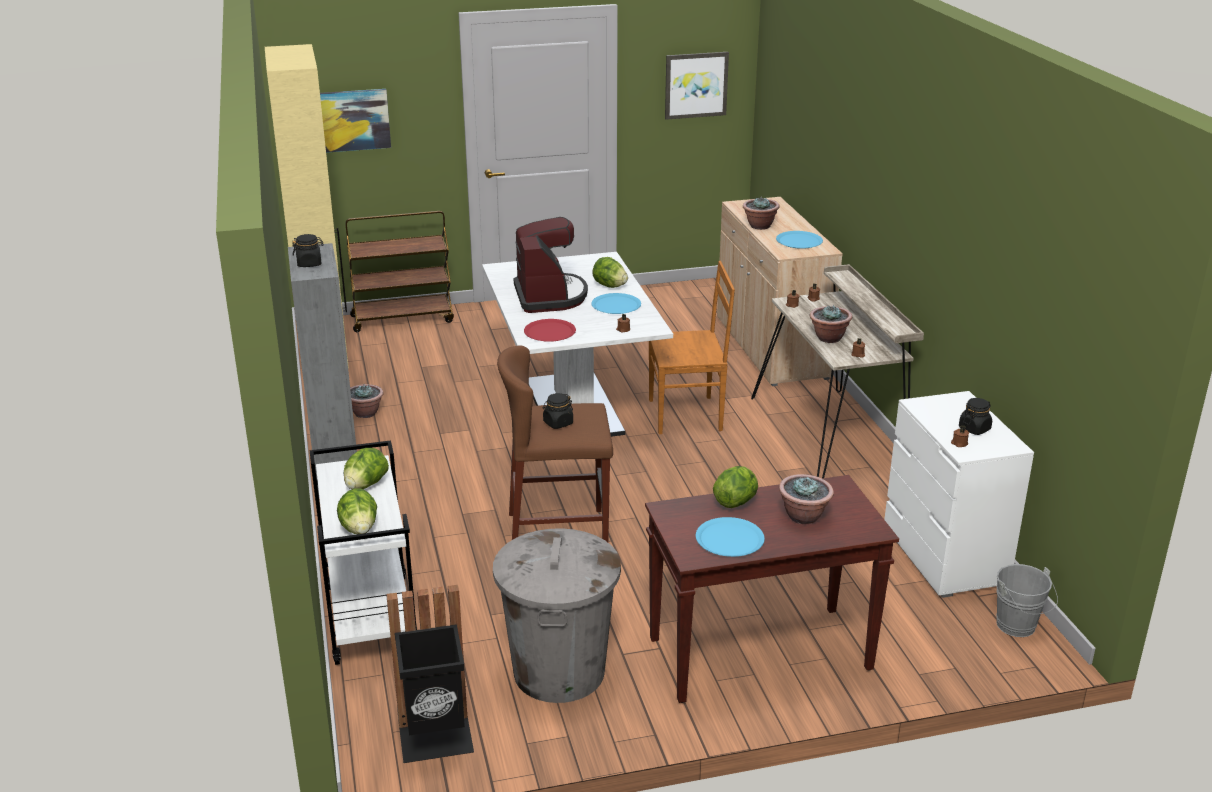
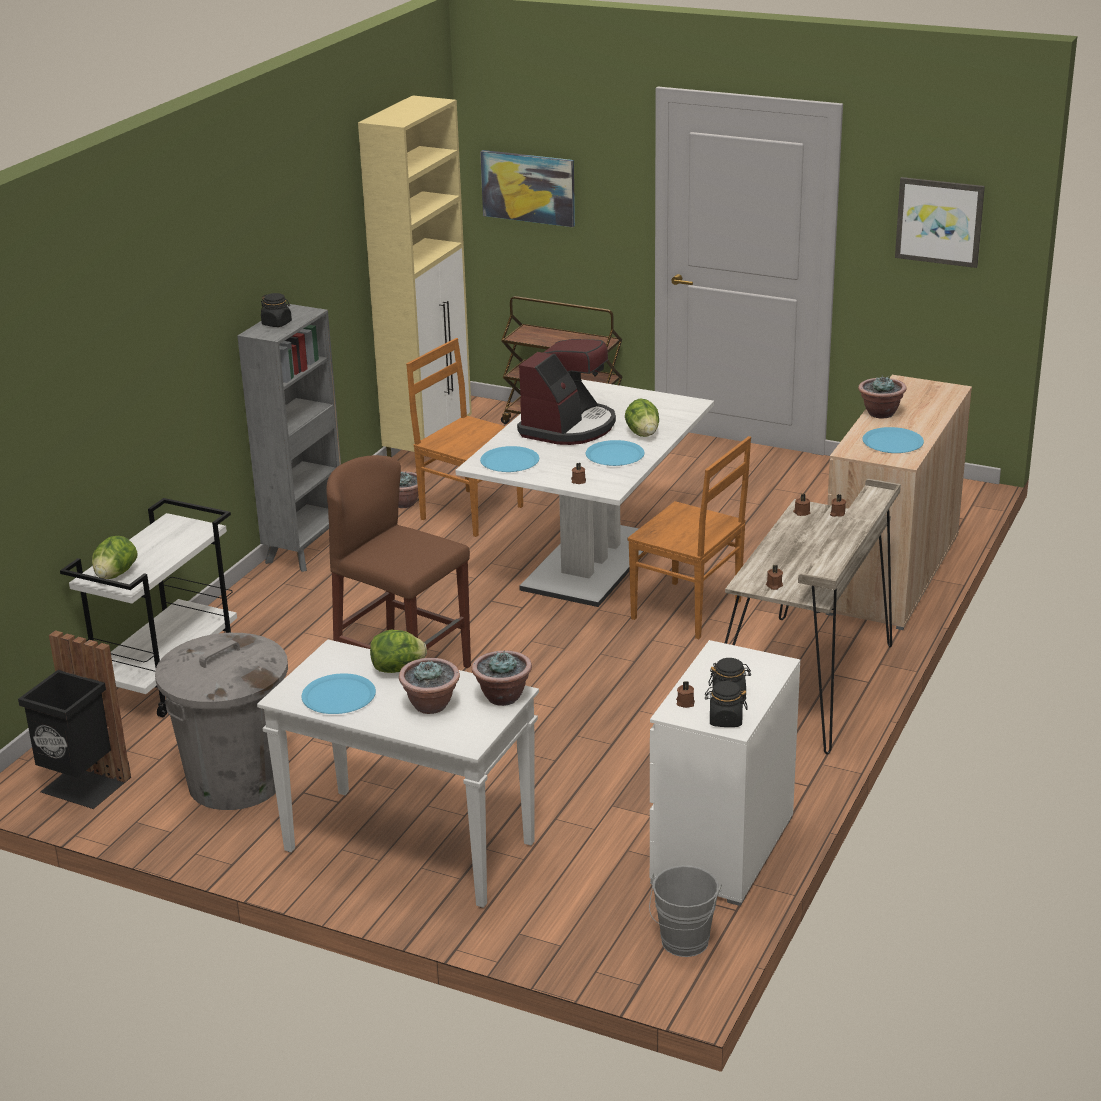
camera: 40 degrees right, 0 degrees up
(366, 485) = (172, 543): lettuce -> none
(428, 402) = (469, 512): none -> brown chair
(550, 332) = (510, 461): red plate -> blue plate
(558, 423) = (392, 548): black jar -> black jar (725, 720)
(758, 655) = (407, 847): brown console table -> white console table
(828, 338) = (775, 558): potted plant -> potted plant (502, 697)

